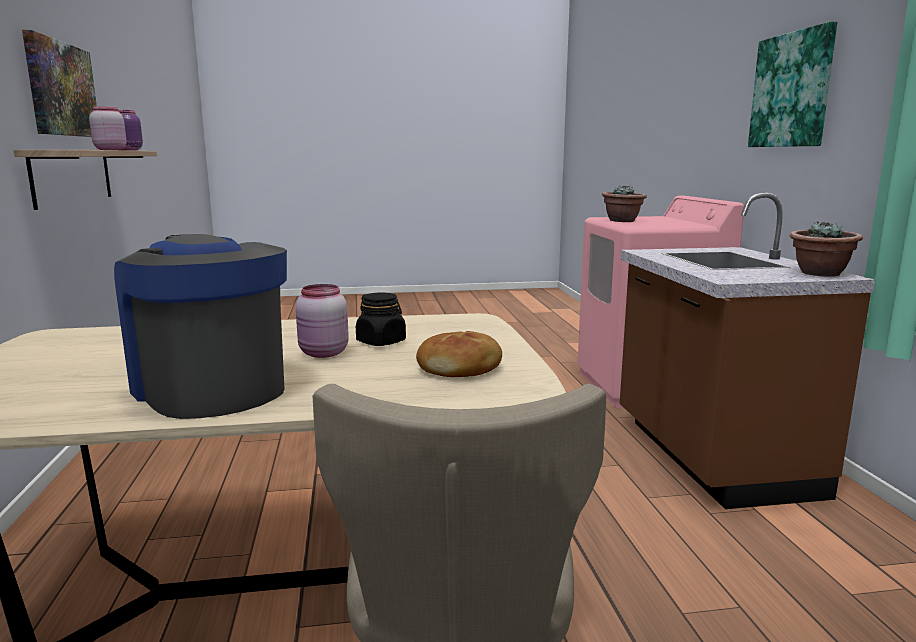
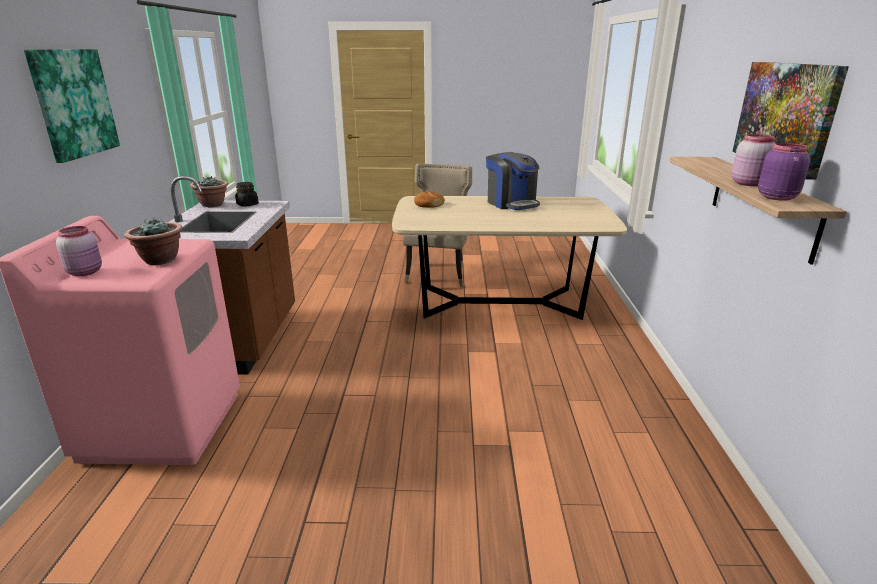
camera: 170 degrees left, 10 degrees up
(322, 353) = (479, 212): pink jar -> pink jar (86, 272)
(381, 342) = (455, 215): black jar -> black jar (247, 204)

